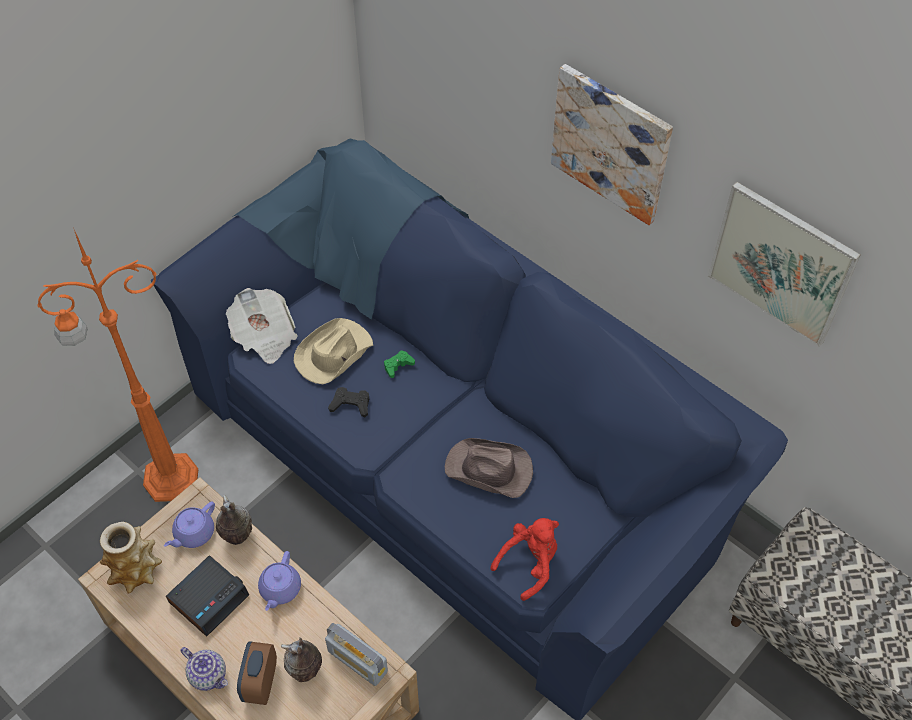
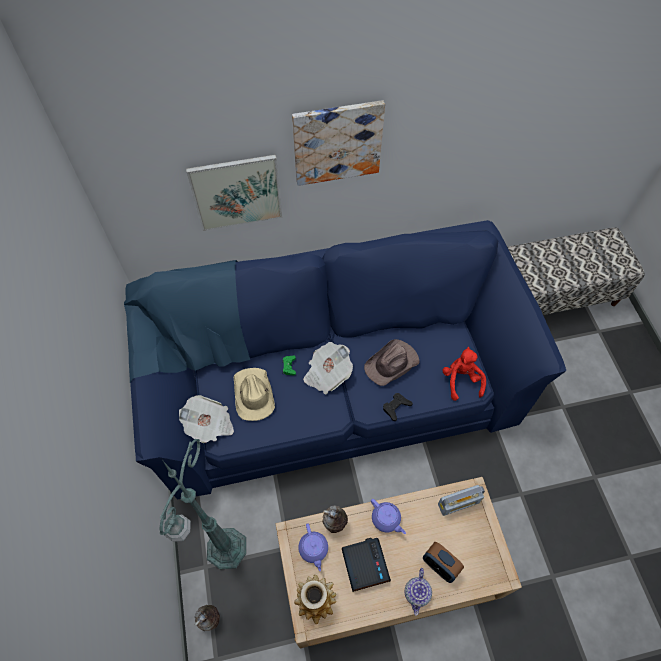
camera: 55 degrees left, 5 degrees up
(167, 478) = (225, 551): orange floor lamp -> green floor lamp
(209, 675) = (417, 593): teapot -> teapot turned 120 degrees clockwise
(306, 672) = (448, 536): vase -> vase (211, 620)
(350, 404) = (296, 406): black game controller -> black game controller (396, 407)
(418, 409) = (327, 374): none -> newspaper
(781, 264) = (467, 132): picture -> picture (237, 193)

